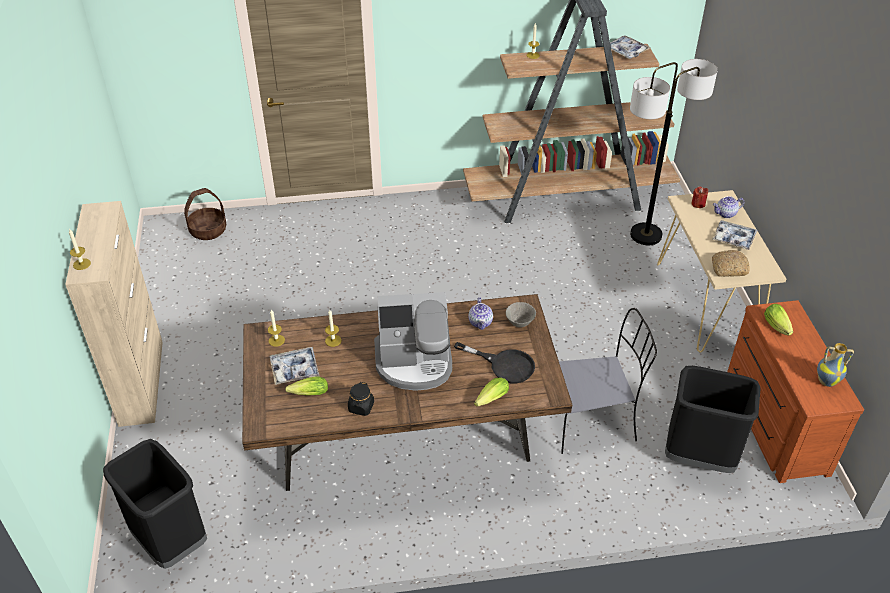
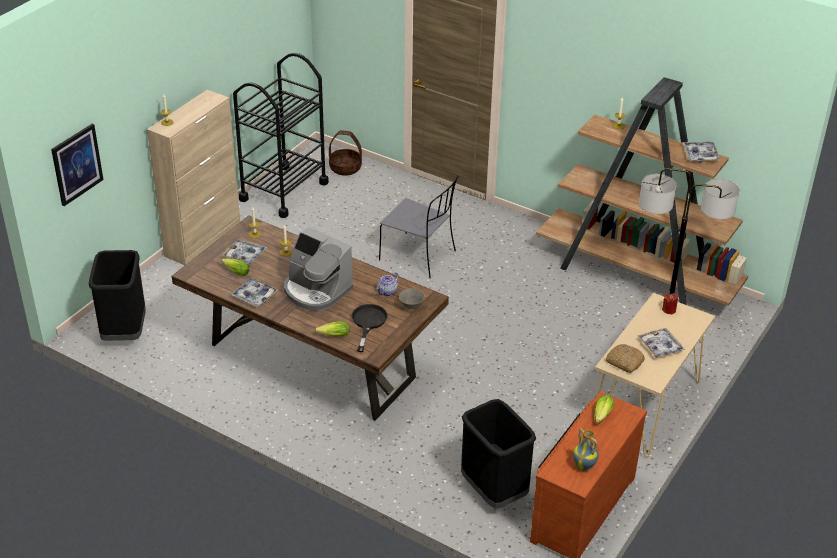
camera: 40 degrees right, 5 degrees down
(37, 374) = (77, 164): none -> picture
(172, 285) = (284, 191): none -> black cart
(361, 407) = (254, 296): black jar -> tray
(504, 365) = (368, 323): black frying pan -> black frying pan turned 150 degrees counterclockwise
(592, 420) = (449, 424): grey chair -> grey chair (419, 256)
(725, 214) = (681, 328): teapot -> none

